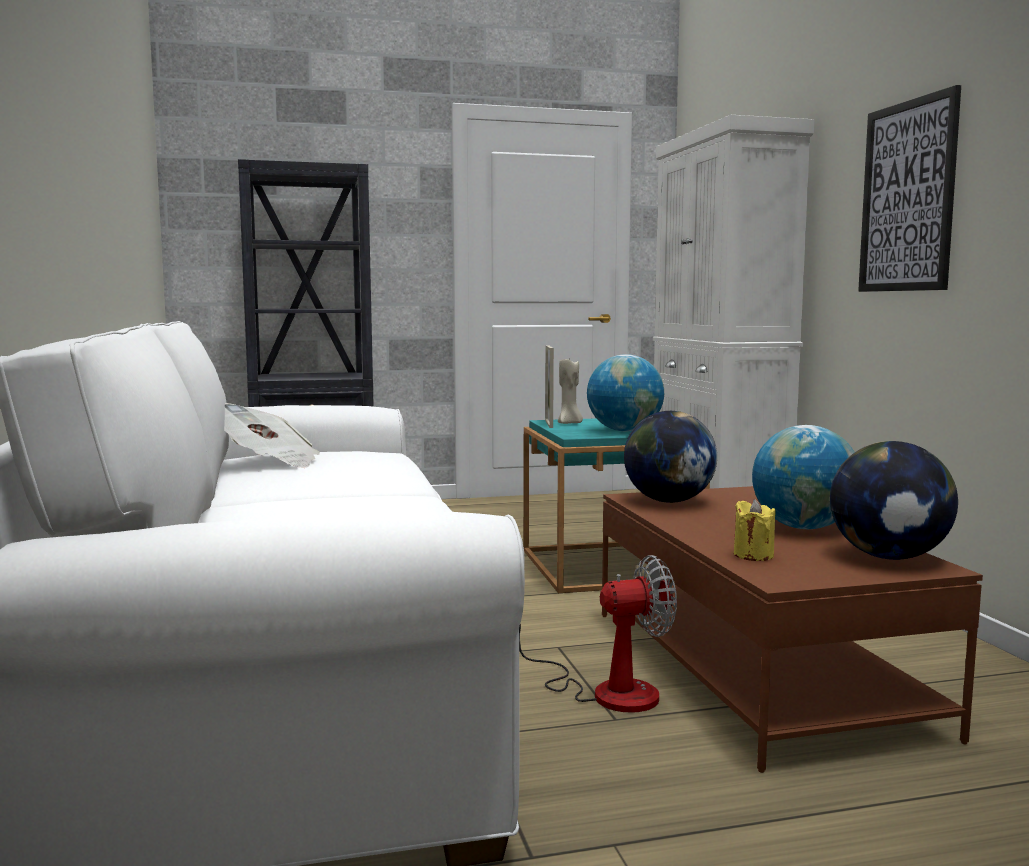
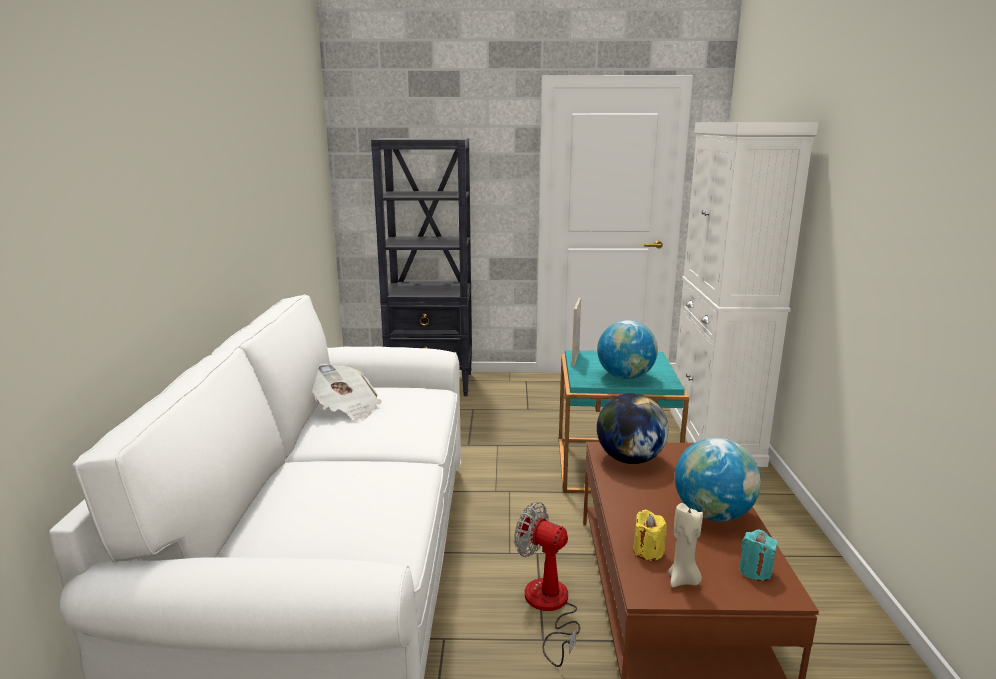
camera: 15 degrees right, 10 degrees up
(569, 423) = (591, 360): beige candle -> beige candle (683, 580)
(605, 691) = (549, 607): fan -> fan turned 150 degrees counterclockwise
(889, 557) = (755, 571): globe -> turquoise candle
(907, 197) = (874, 219): picture -> none

